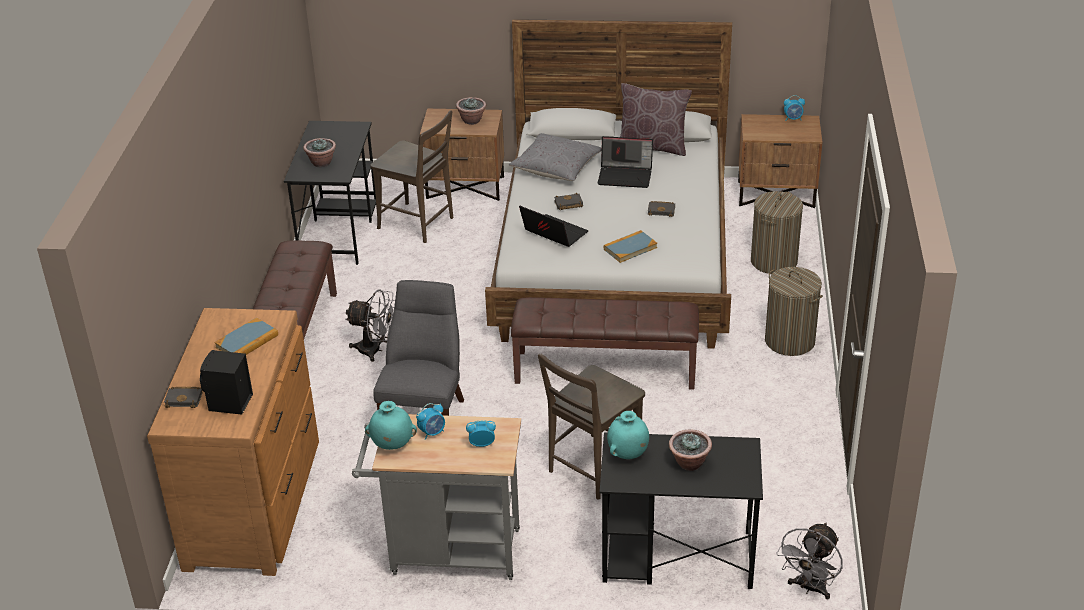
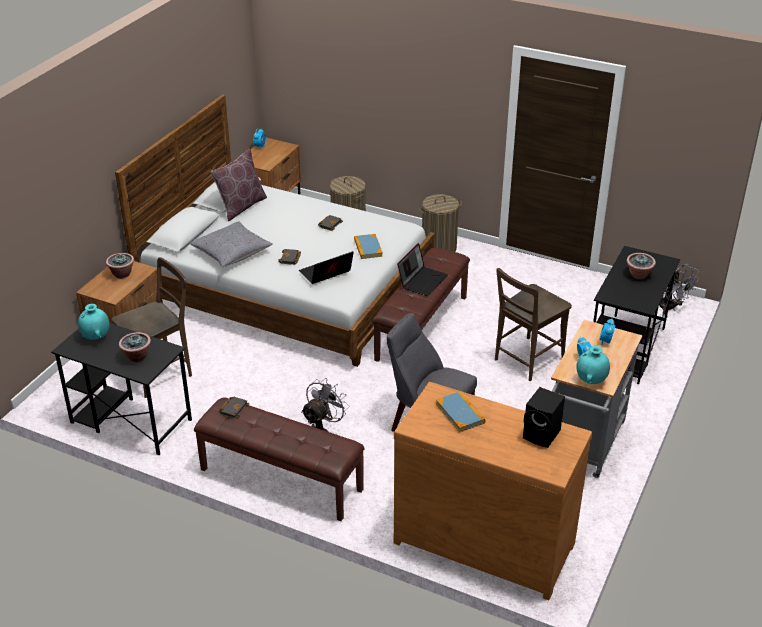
camera: 70 degrees left, 0 degrees up
(185, 399) = (525, 459): black book -> black book (233, 408)
(592, 469) = (526, 360): brown chair -> brown chair turned 75 degrees clockwise
(626, 176) = (272, 226): laptop -> laptop (422, 280)
(627, 455) = (621, 295): turquoise vase -> turquoise vase (96, 337)

